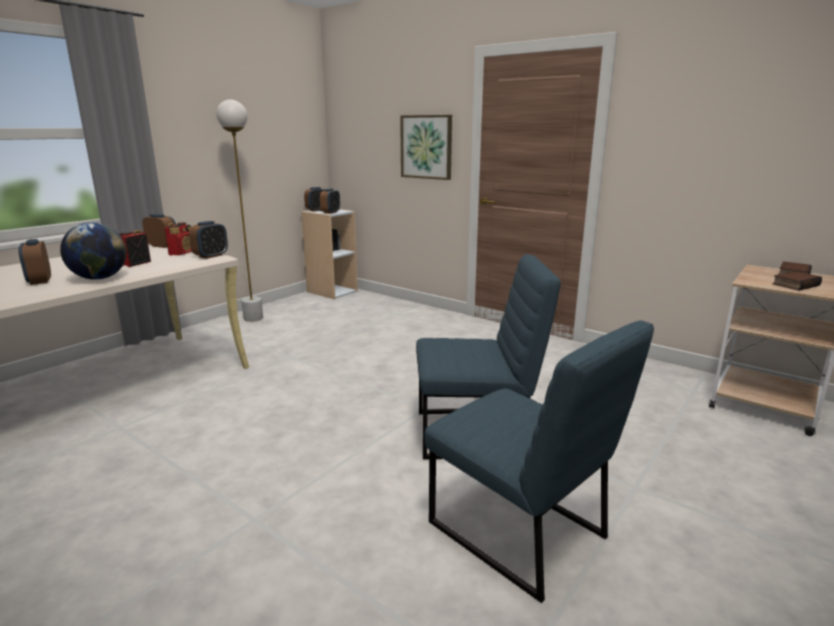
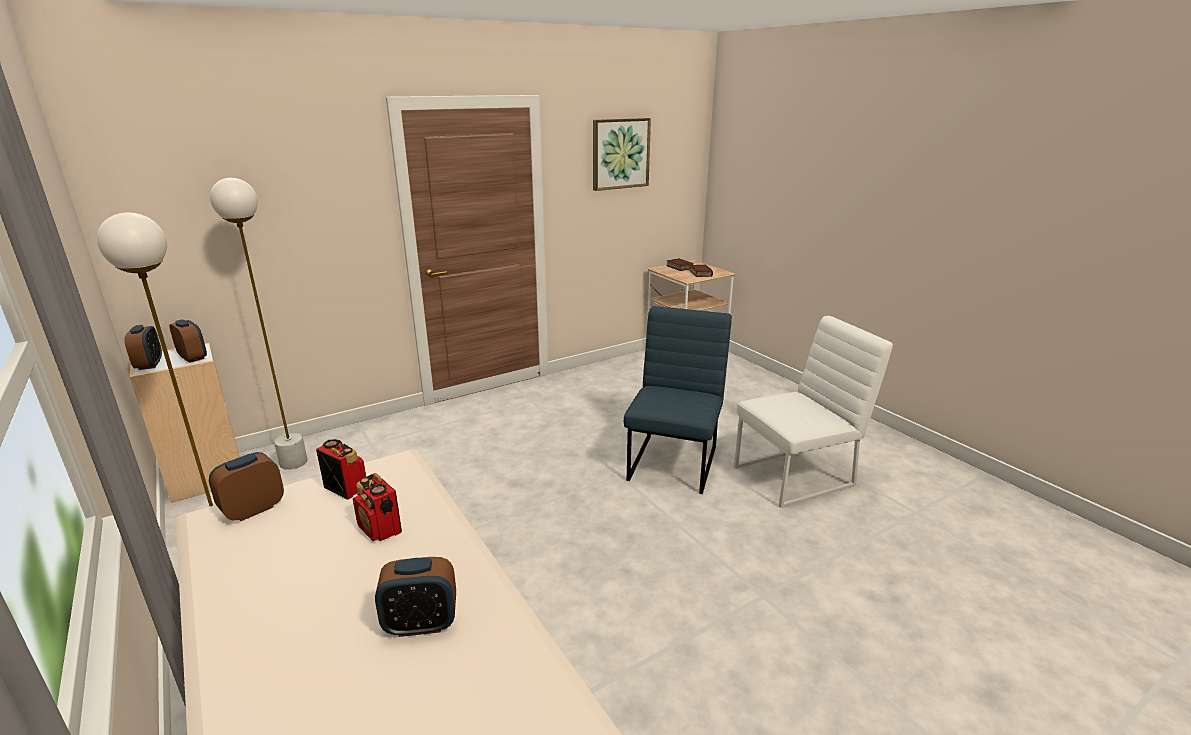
camera: 70 degrees left, 5 degrees up
(99, 278) = (457, 556): globe -> none
(211, 256) = (398, 463): alarm clock -> none
(361, 302) = (293, 462): none -> white floor lamp
(426, 147) = (330, 224): picture -> picture (620, 154)
(520, 533) = (797, 476): blue chair -> white chair

